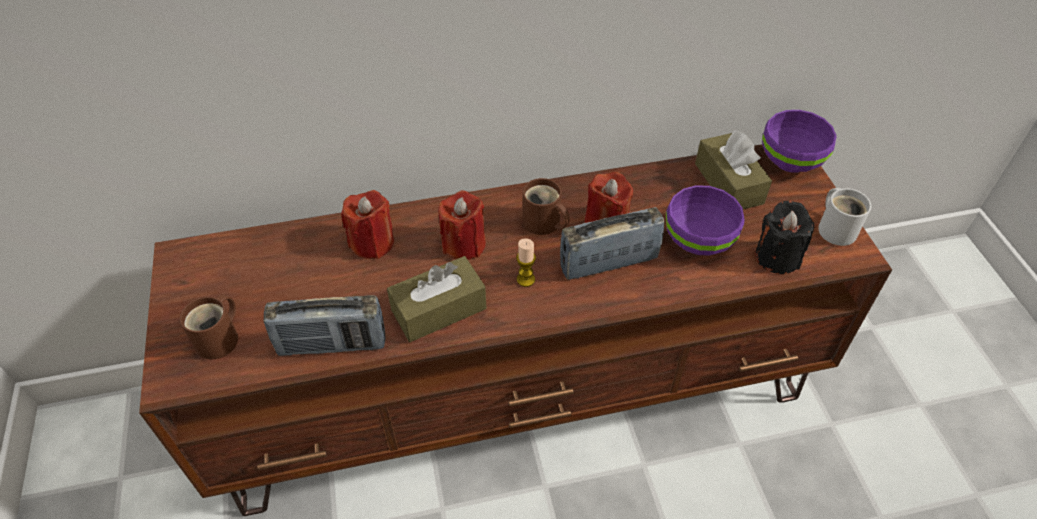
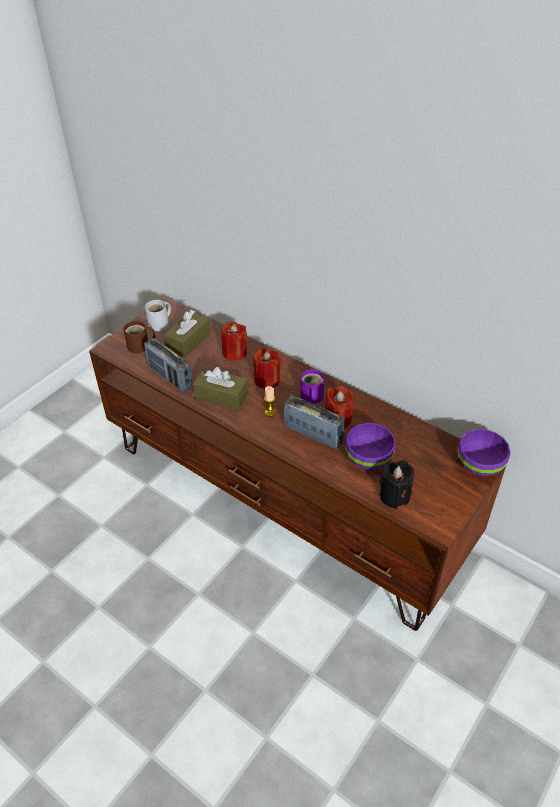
camera: 50 degrees right, 5 degrees down
(543, 224) = (311, 398): brown mug -> purple mug
(728, 183) = (426, 449): brown tissue box -> brown tissue box (188, 341)
(837, 228) = (448, 511): white mug -> white mug (160, 324)

